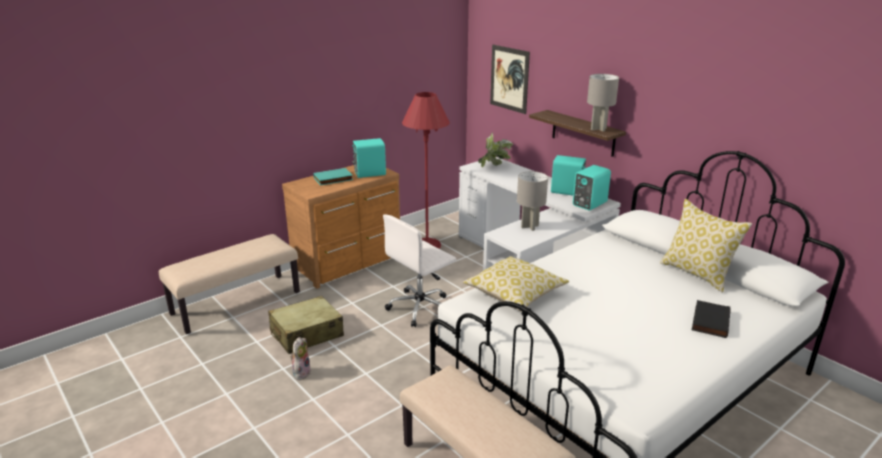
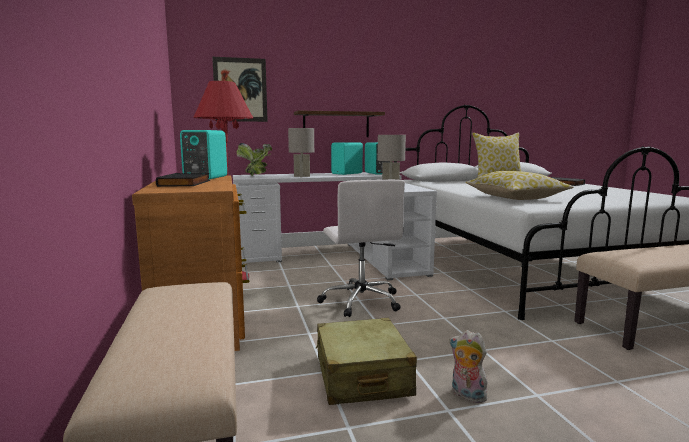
camera: 65 degrees left, 15 degrees down
(333, 179) = (186, 183): turquoise book -> black book
(598, 129) = (363, 111): grey table lamp -> grey table lamp (301, 176)

